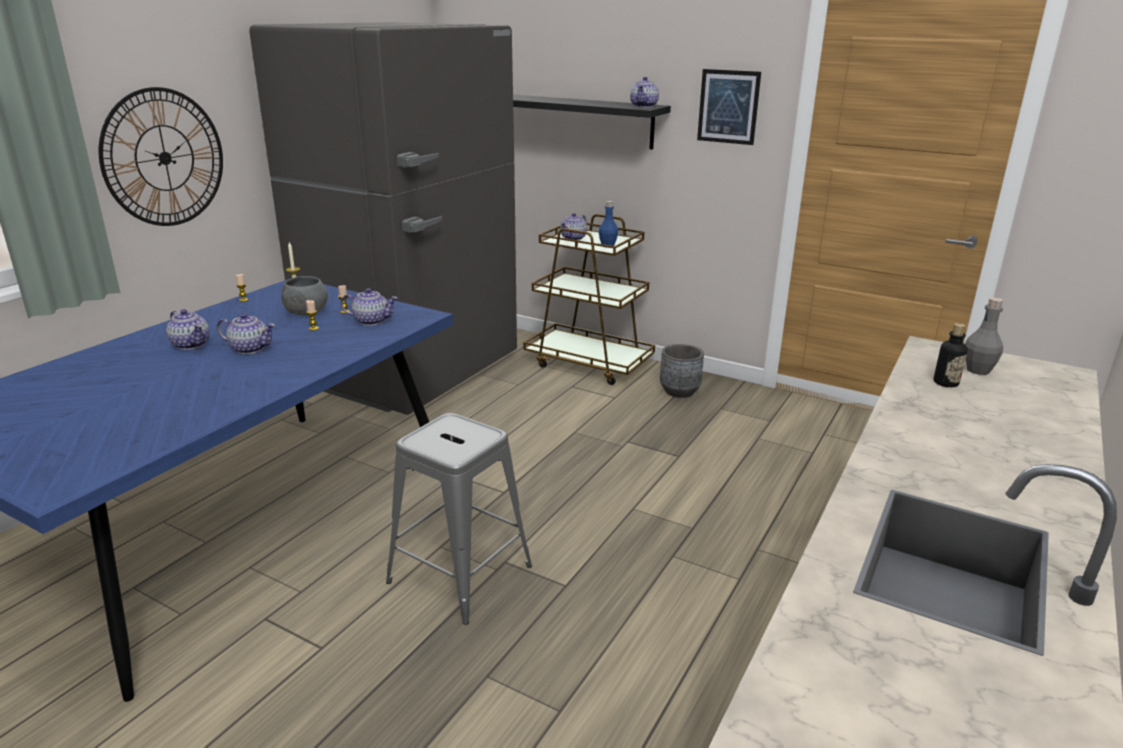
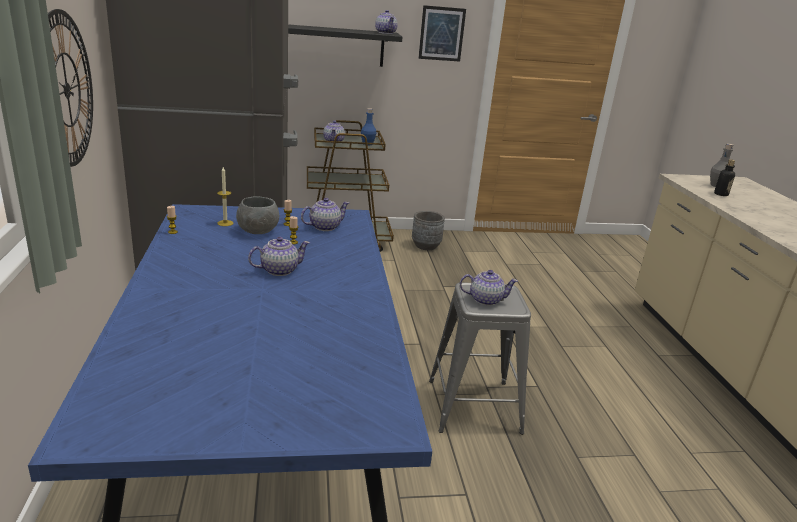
camera: 40 degrees left, 0 degrees up
(191, 344) = (217, 280): teapot -> teapot (485, 300)

